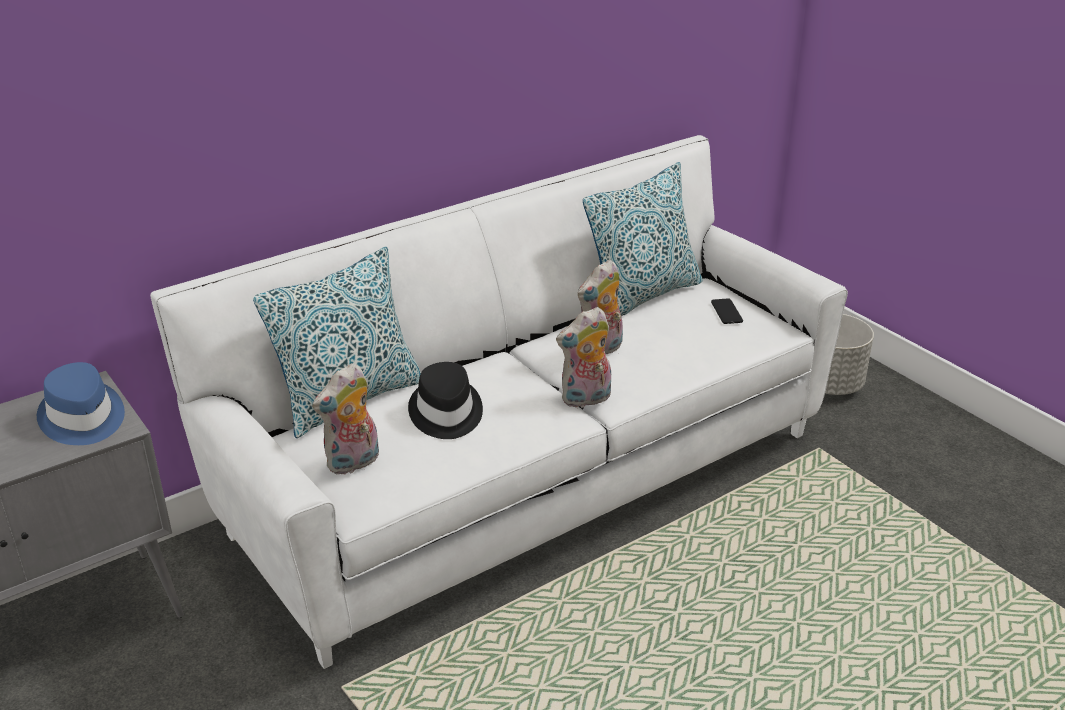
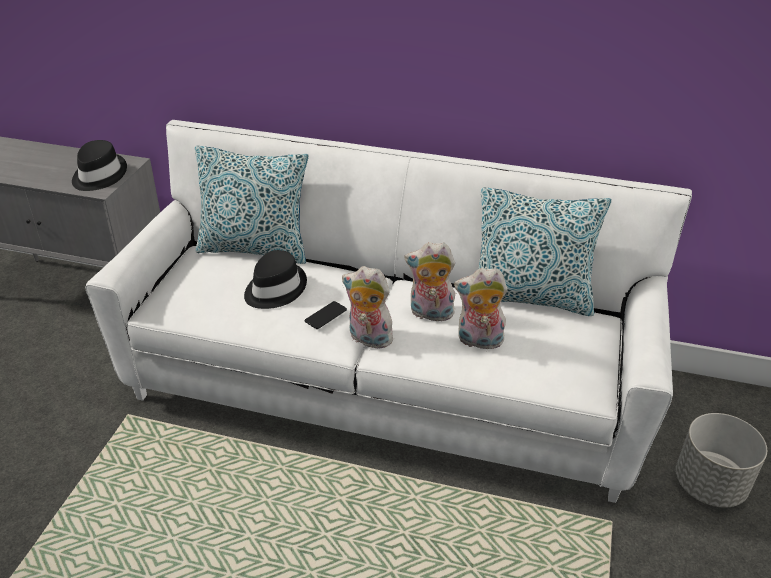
camera: 50 degrees right, 5 degrees up
(82, 419) = (98, 175): blue hat -> black hat
(353, 463) = (190, 284): plush toy -> plush toy (478, 341)
(726, 312) = (566, 348): phone -> phone (325, 315)

